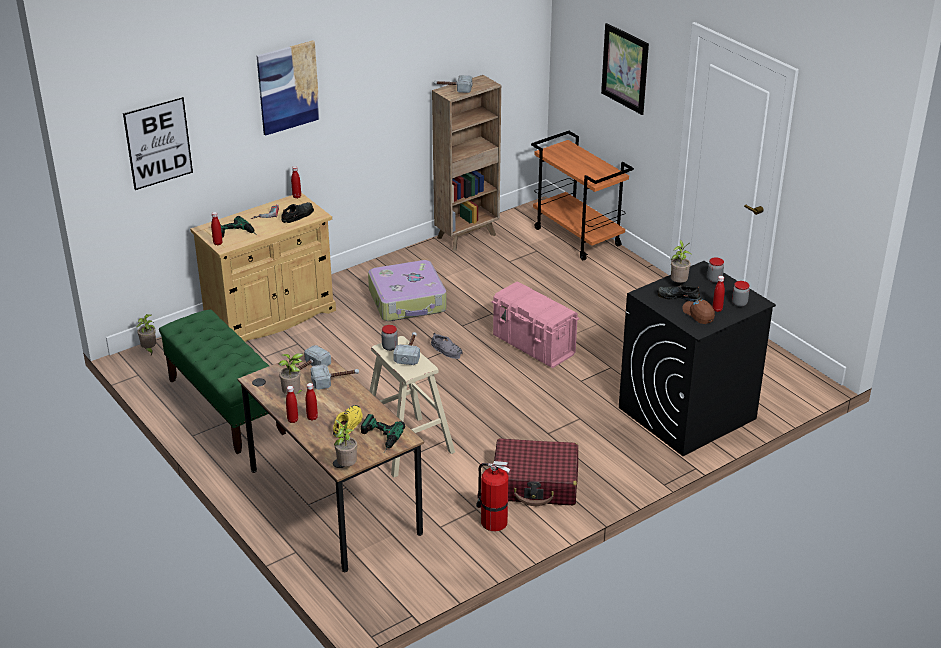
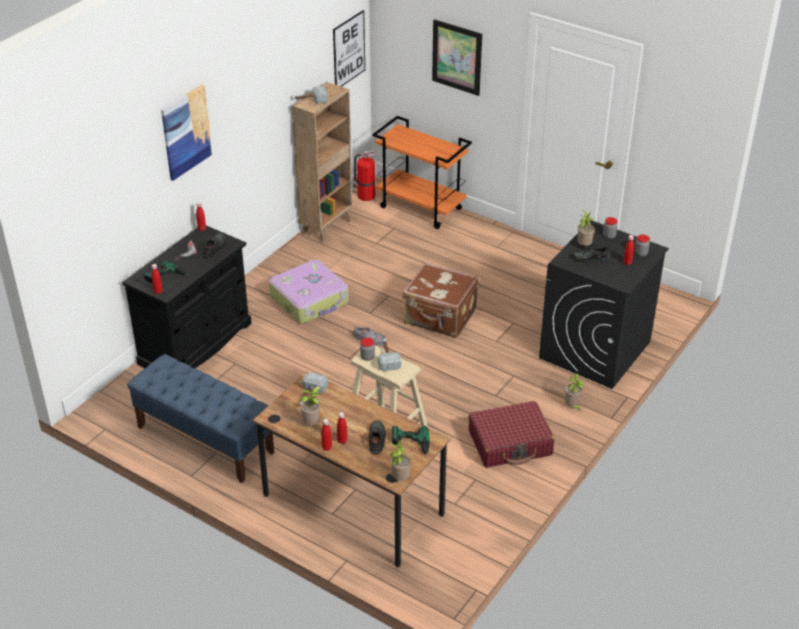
camera: 20 degrees left, 5 degrees up
(149, 350) = (101, 402): potted plant -> potted plant (572, 406)
(158, 143) = (91, 211): picture -> picture (349, 50)
(225, 406) = (205, 439): green bench -> blue bench
(270, 317) = (196, 344): beige cabinet -> black cabinet
(335, 380) = (340, 400): hammer -> none
(348, 424) = (376, 439): yellow shoe -> black shoe
(492, 522) = (494, 487): fire extinguisher -> fire extinguisher (365, 196)
(534, 345) = (440, 317): pink storage box -> brown suitcase
(698, 314) = (615, 271): brown cap -> none

